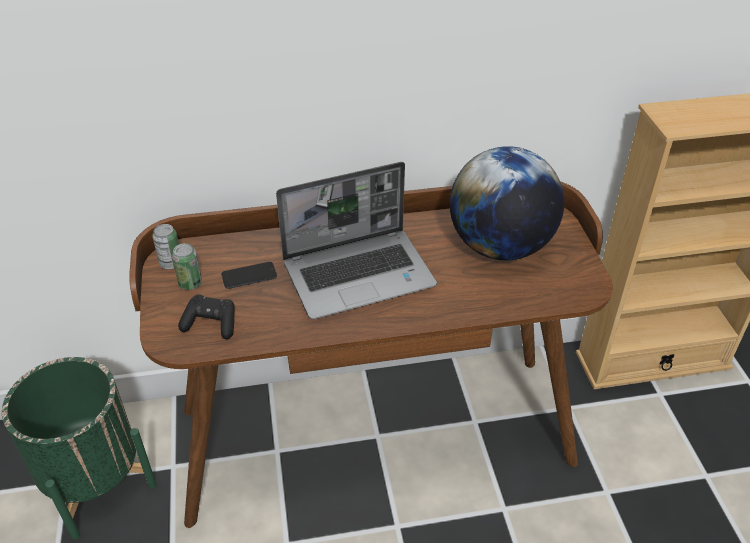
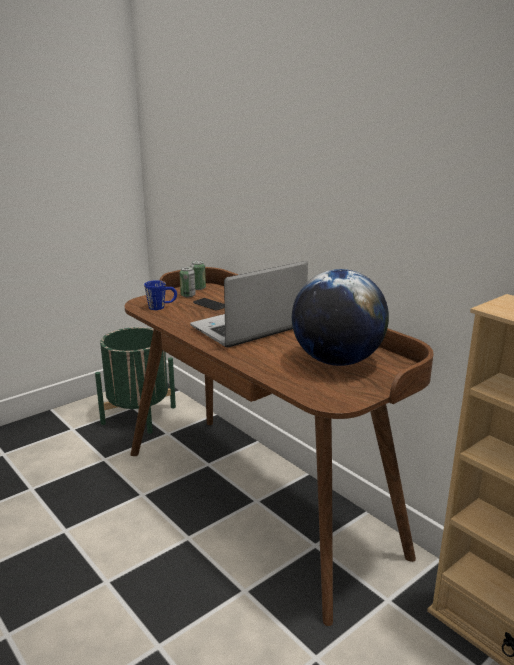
camera: 60 degrees right, 20 degrees down
(211, 324) = (161, 307): black game controller -> blue mug
(360, 274) = (247, 328): laptop -> laptop turned 105 degrees clockwise

